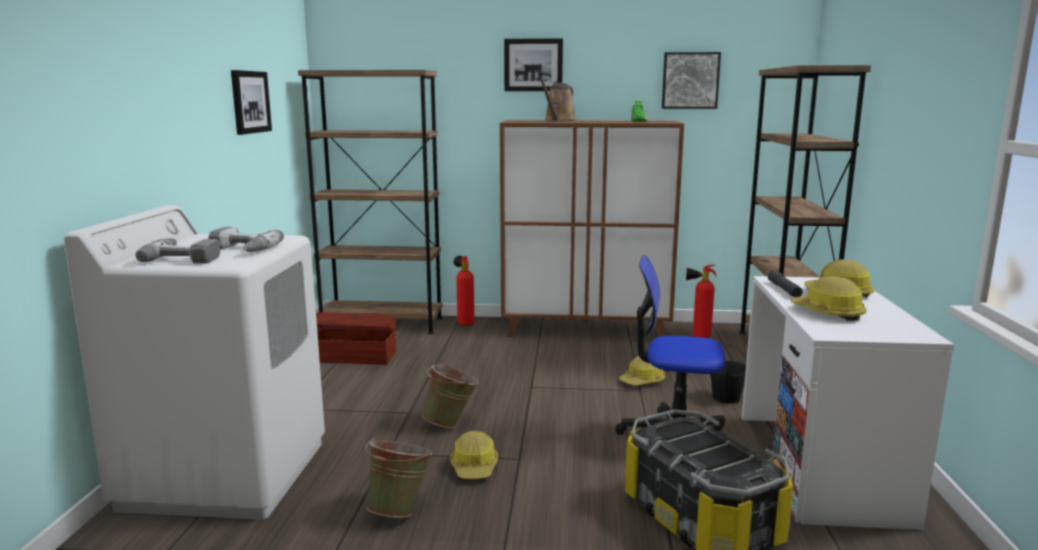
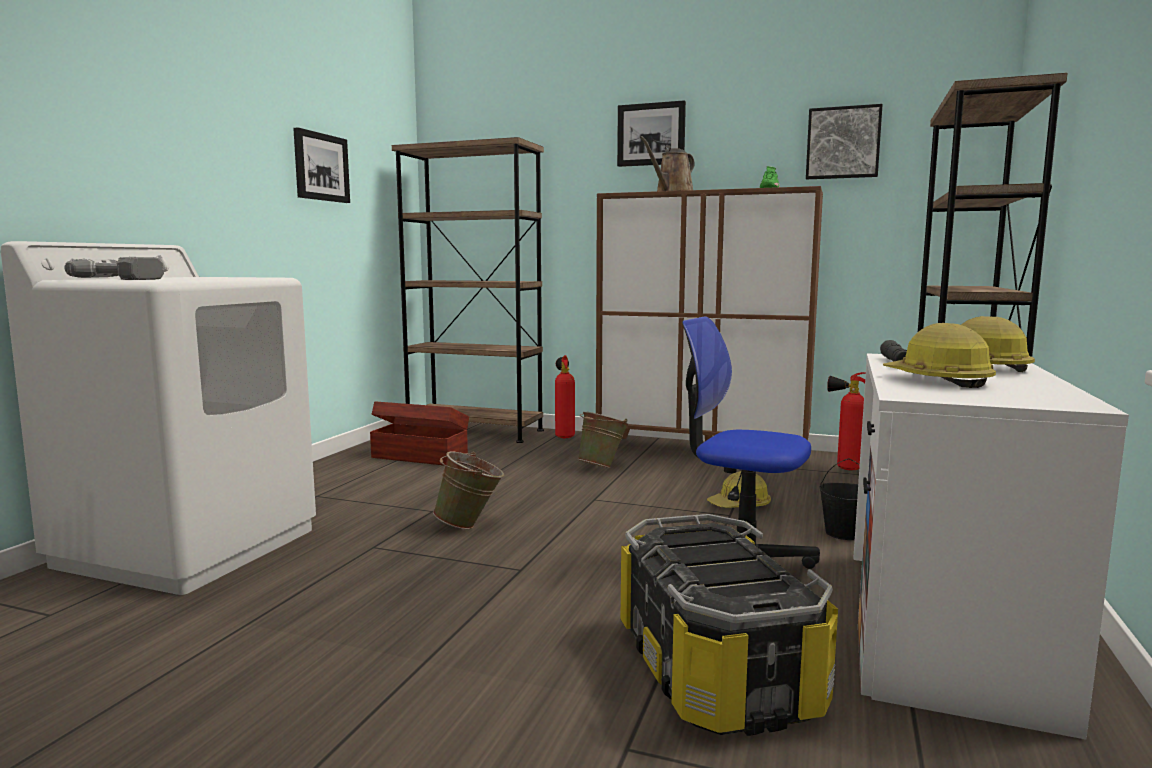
camera: 15 degrees right, 5 degrees down
(241, 249) = (199, 278): power drill -> none
(400, 509) = (335, 605): green bucket -> green bucket (602, 467)
(474, 467) = (459, 572): hard hat -> none

